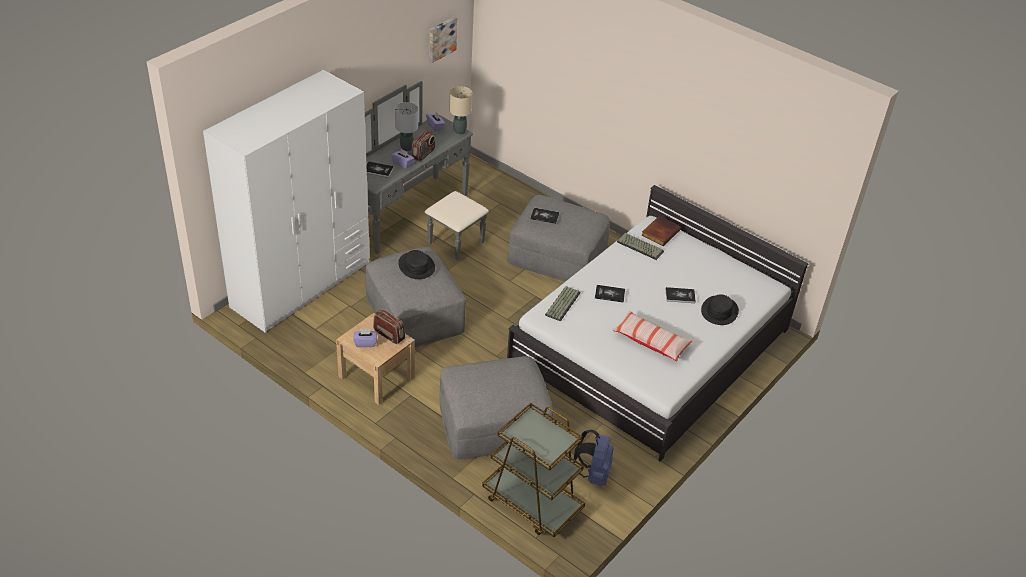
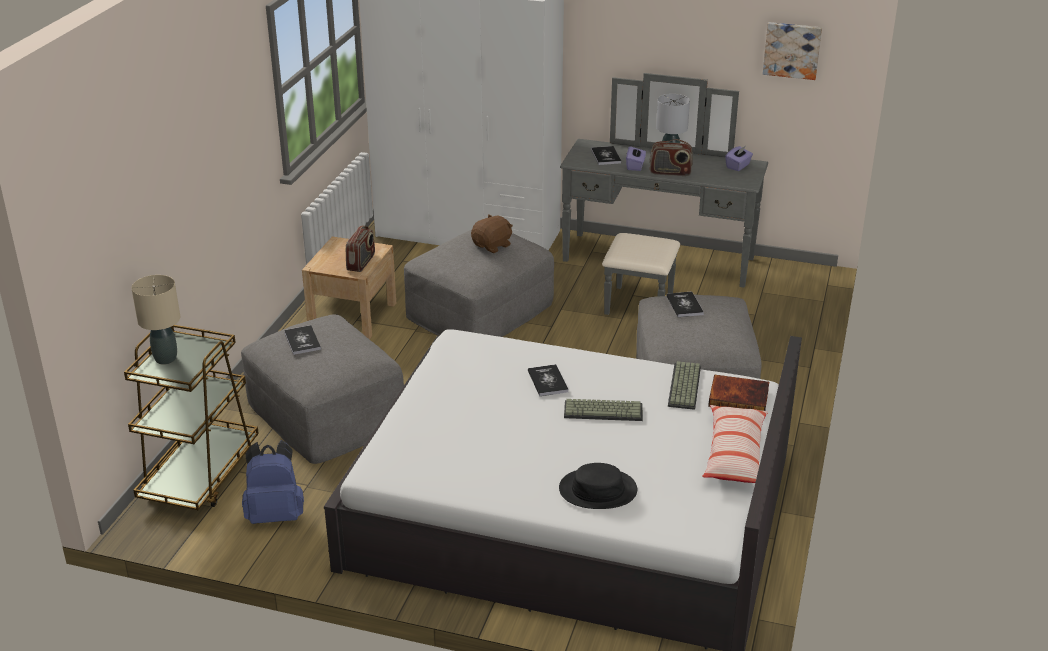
camera: 70 degrees right, 10 degrees down
(365, 343) = (337, 253): purple tissue box -> none
(416, 266) = (492, 246): black hat -> brown plush toy
(460, 131) = (748, 182): beige table lamp -> beige table lamp (166, 359)
(562, 303) = (494, 348): keyboard -> keyboard (604, 410)
(651, 341) = (473, 438): pillow -> pillow (734, 454)
(680, 296) = (601, 444): book -> book (302, 341)

